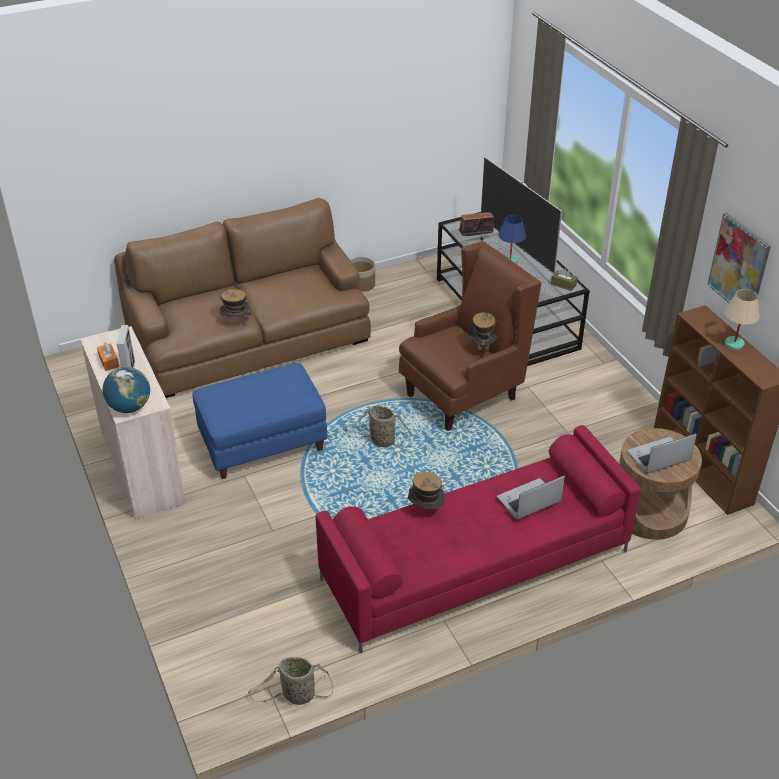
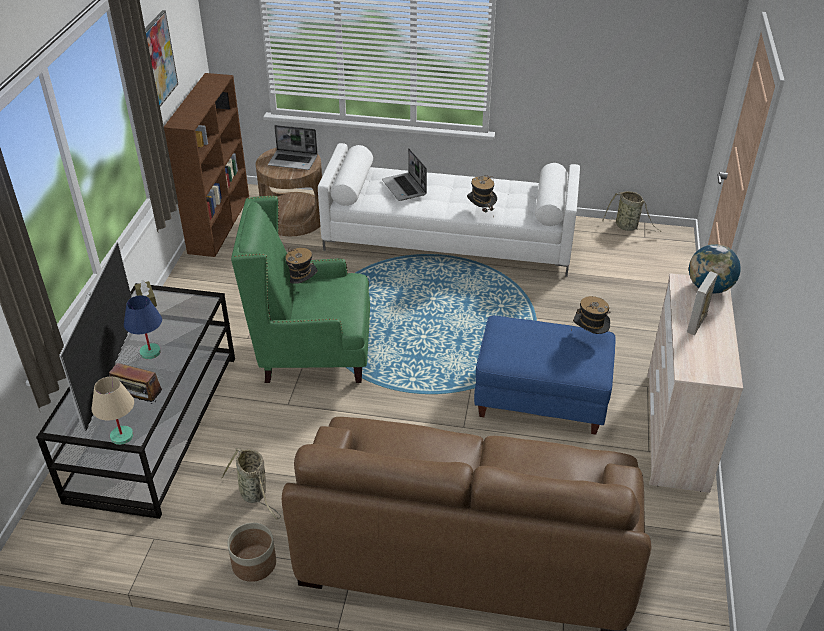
camera: 145 degrees left, 0 degrees up
(109, 361) = (716, 345): orange tissue box -> none
(236, 323) = (513, 444): hat -> hat (589, 336)
(380, 441) = (430, 352): basket -> basket (254, 494)
(462, 396) = (313, 357): brown armchair -> green armchair
(474, 566) = (450, 239): red sofa -> white sofa
(528, 501) = (405, 188): laptop -> laptop turned 60 degrees clockwise
(734, 344) = (198, 99): beige table lamp -> beige table lamp (122, 436)

